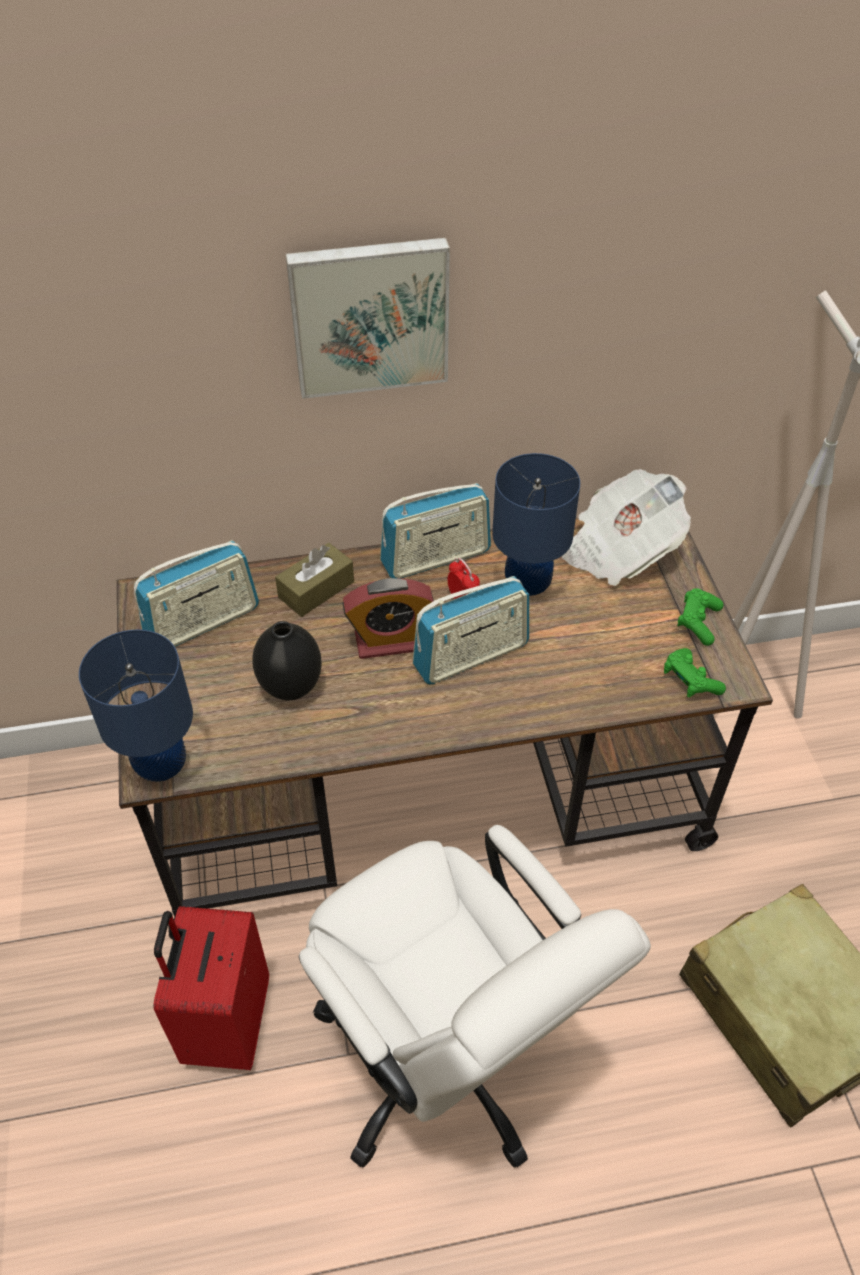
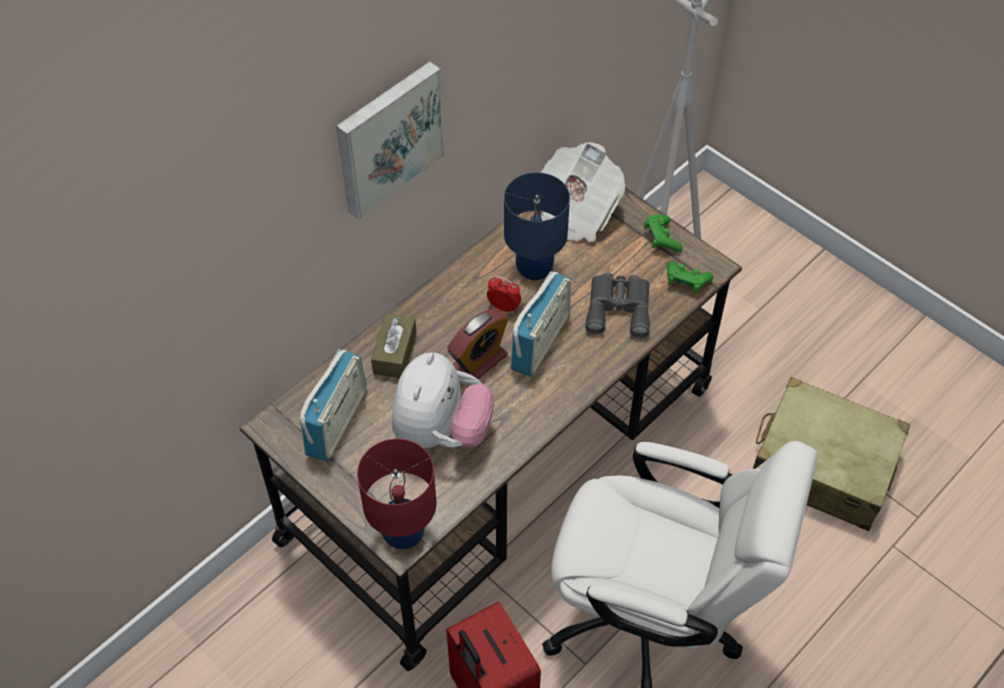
camera: 35 degrees left, 5 degrees up
(163, 763) = (403, 532): blue table lamp -> red table lamp
(291, 687) = (441, 431): black vase -> plush toy
(436, 558) = (457, 284): radio -> none
(588, 667) = (619, 307): none -> grey binoculars

